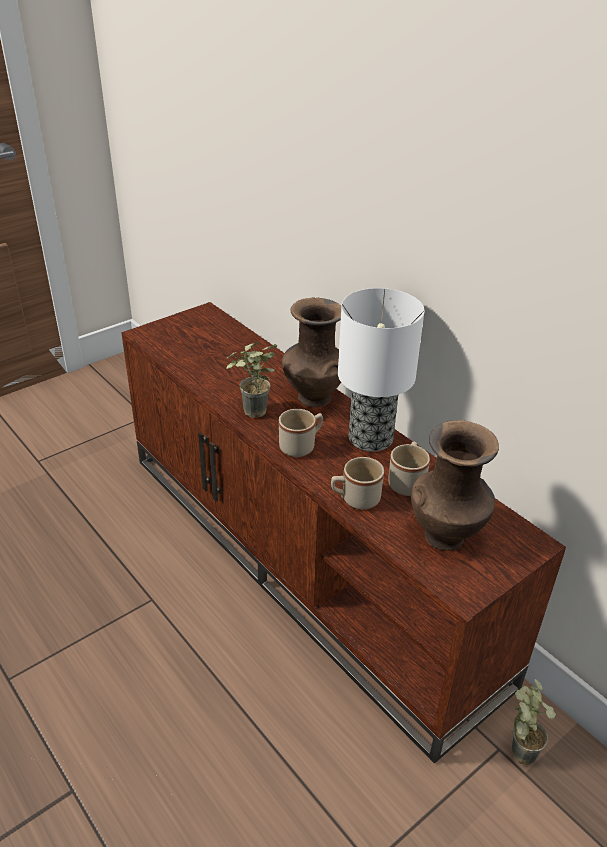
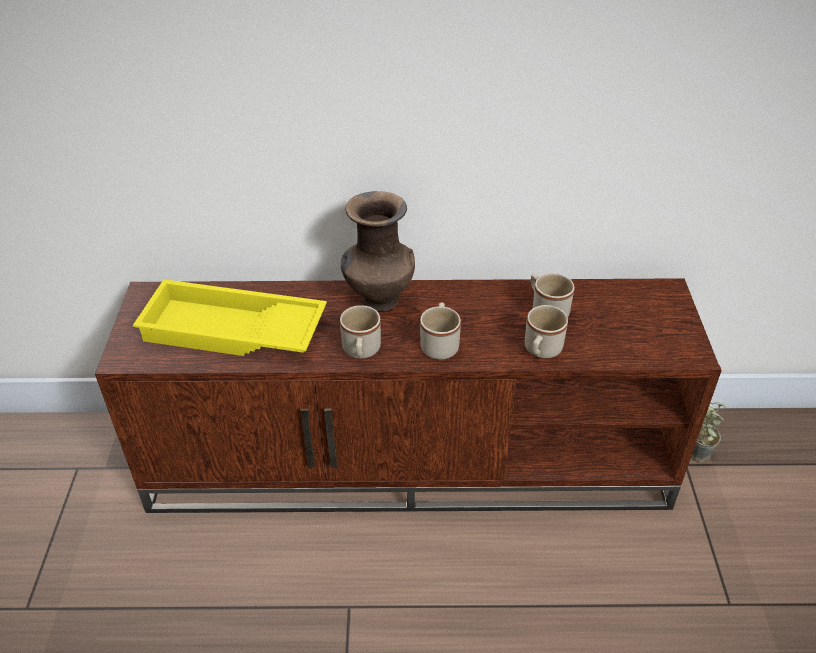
camera: 50 degrees left, 5 degrees up
(208, 357) = (231, 332): none -> yellow tray
(251, 415) = (361, 352): potted plant -> beige mug
(369, 437) = (470, 299): table lamp -> none
(446, 535) = (626, 327): brown vase -> none

